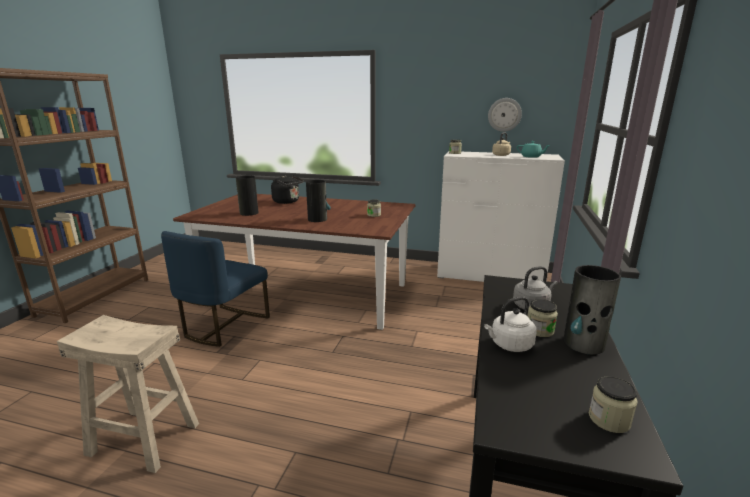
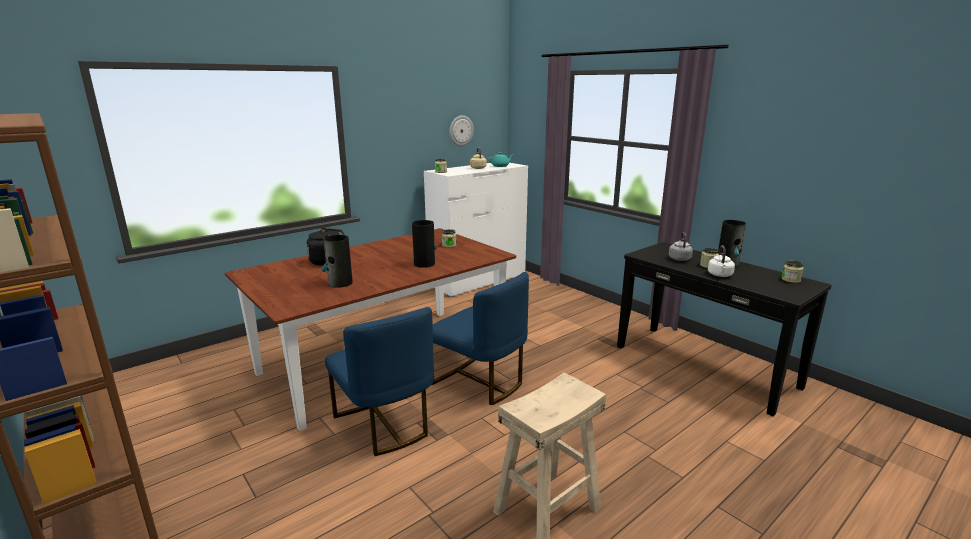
camera: 55 degrees left, 0 degrees up
(313, 339) = (479, 382): none -> blue chair

